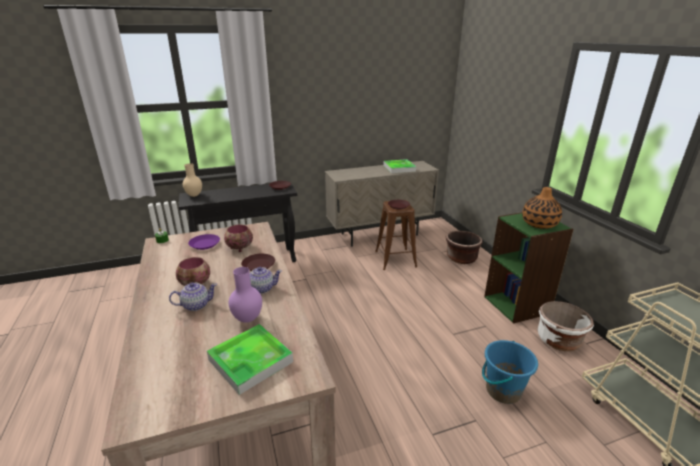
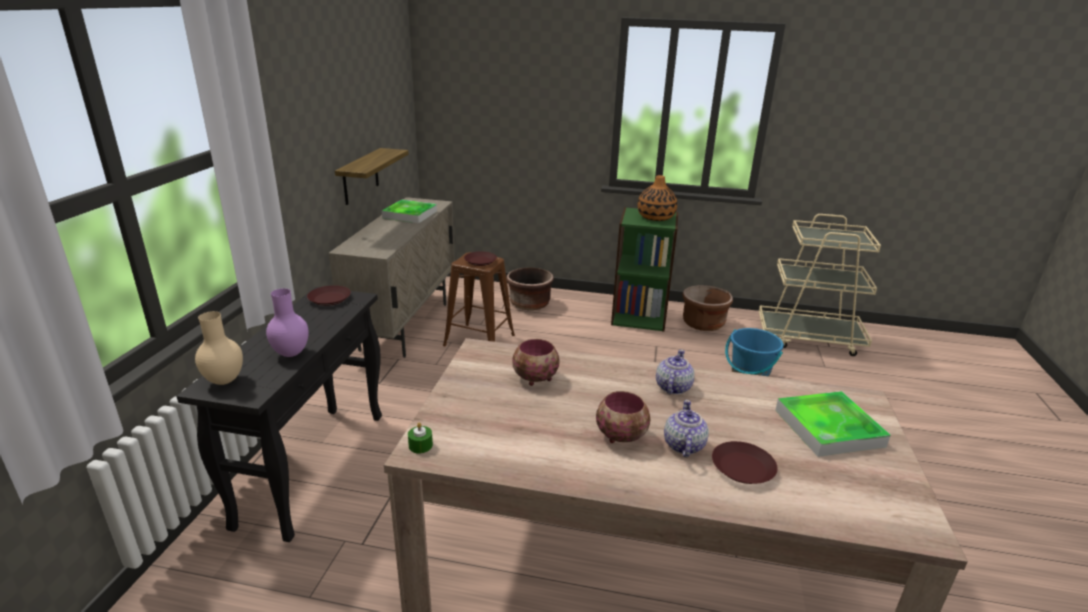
camera: 60 degrees left, 0 degrees up
(204, 244) = (489, 405): purple plate -> none
(247, 319) = (740, 412): purple vase -> purple vase (290, 354)
(258, 265) = (607, 376): brown plate -> brown plate (743, 468)
(370, 136) = (360, 176): none -> shelf
(558, 340) = (703, 324): white planter -> brown planter

